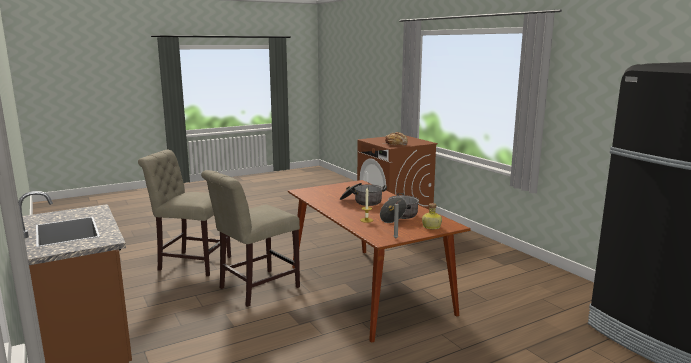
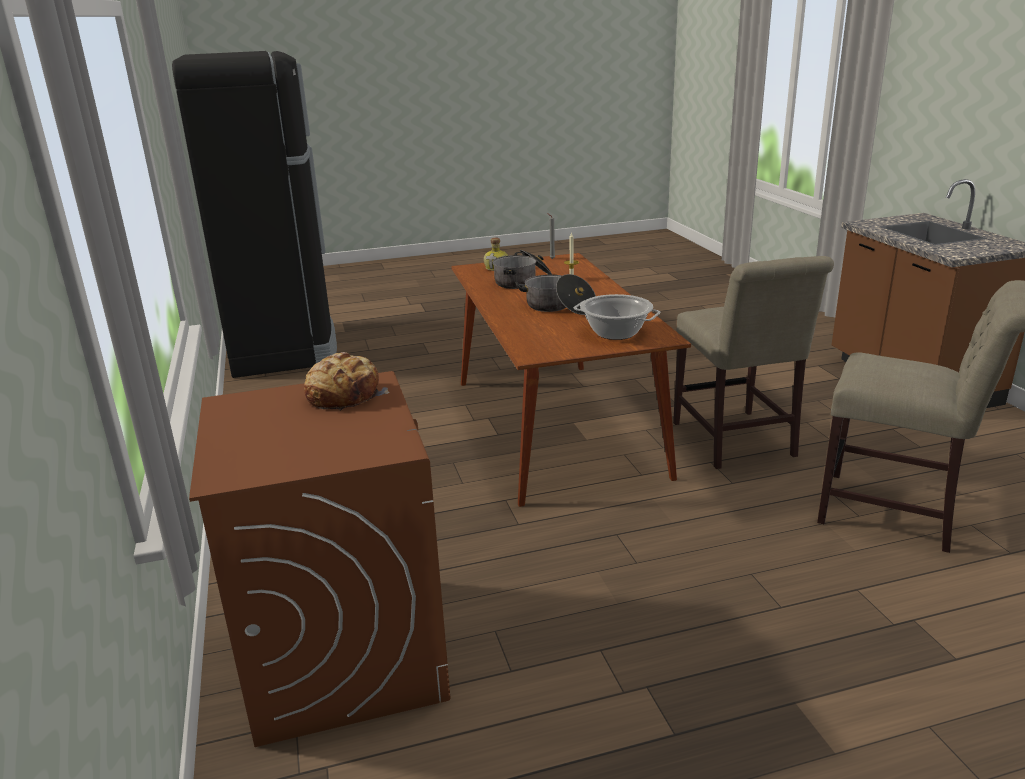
camera: 165 degrees left, 10 degrees up
(255, 288) = (736, 442): beige chair -> beige chair turned 105 degrees clockwise
(324, 191) = (615, 333): none -> cooking pot

